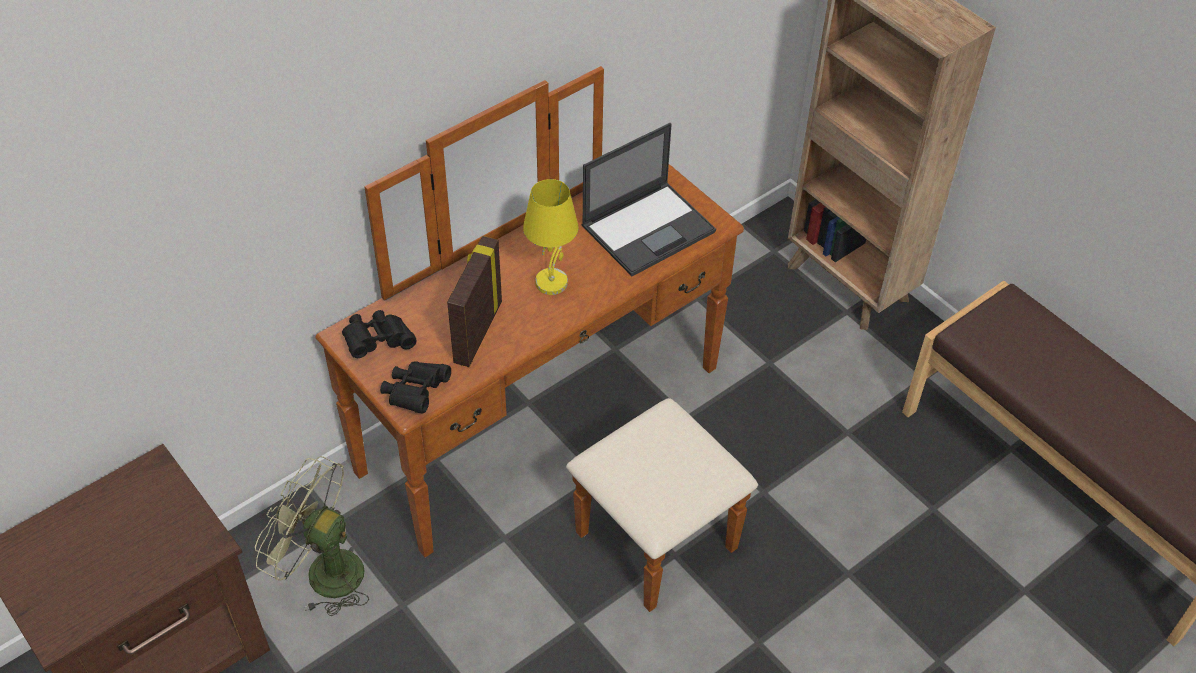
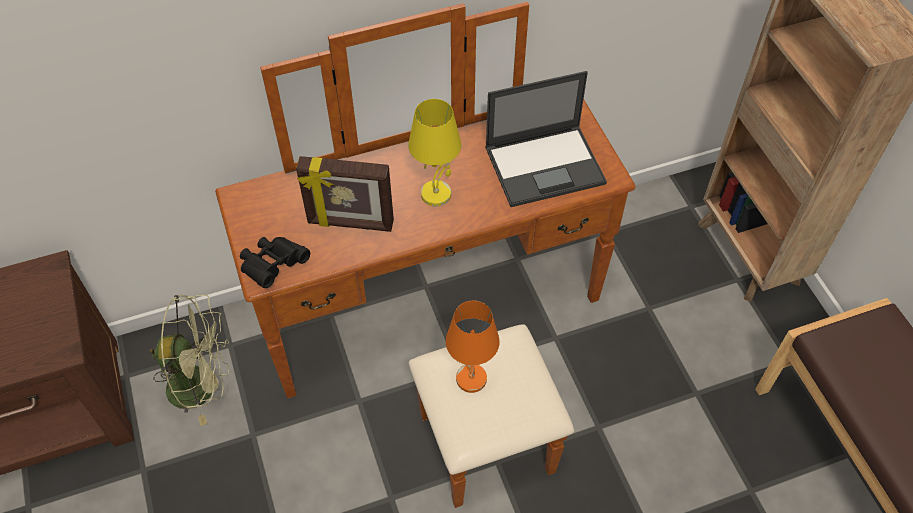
camera: 20 degrees right, 5 degrees up
(323, 571) = (202, 385): green fan -> green fan turned 135 degrees clockwise
(378, 342) = (263, 209): black binoculars -> none
(476, 332) = (350, 223): picture frame -> picture frame turned 120 degrees counterclockwise
(639, 461) = (470, 378): none -> orange table lamp

